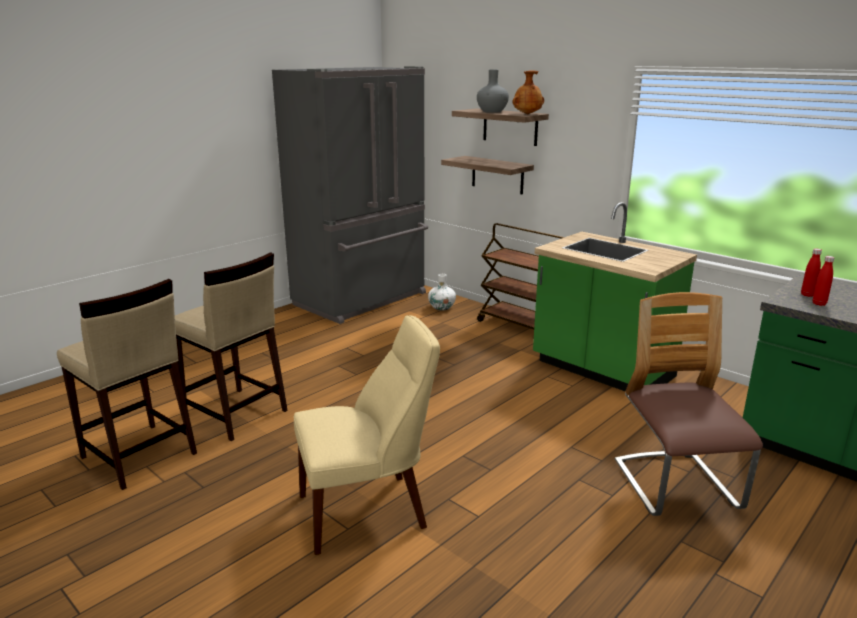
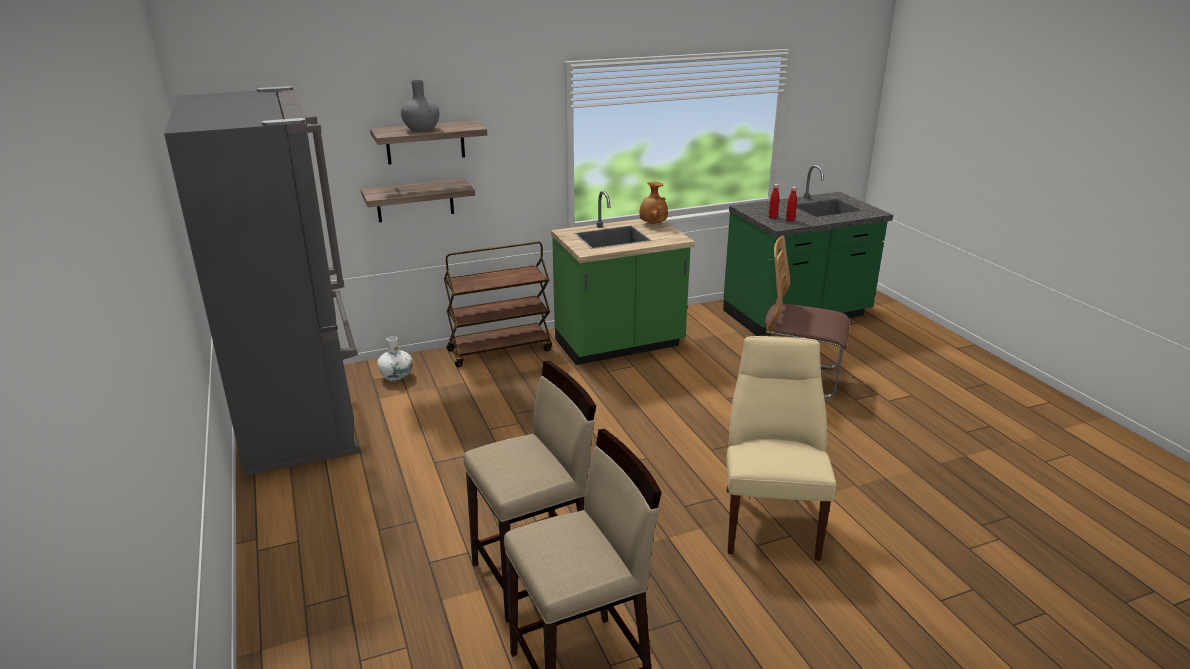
camera: 65 degrees left, 5 degrees up
(527, 114) = (470, 125): brown vase -> brown vase (652, 224)

